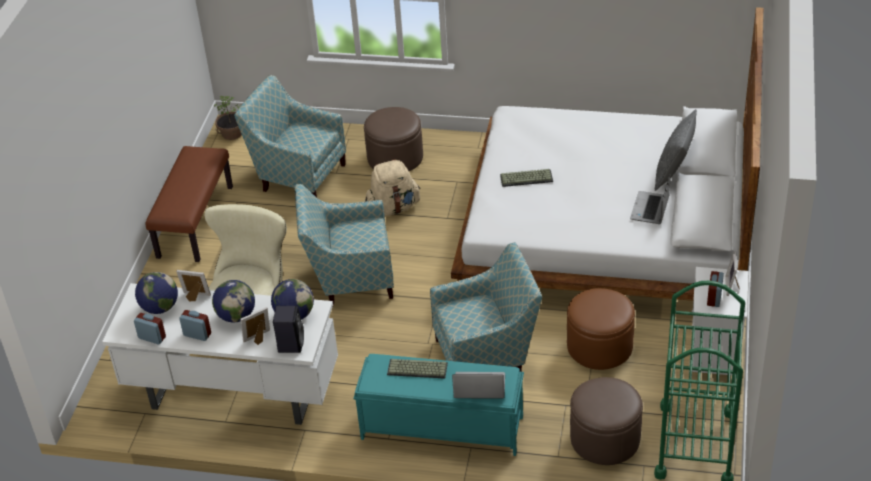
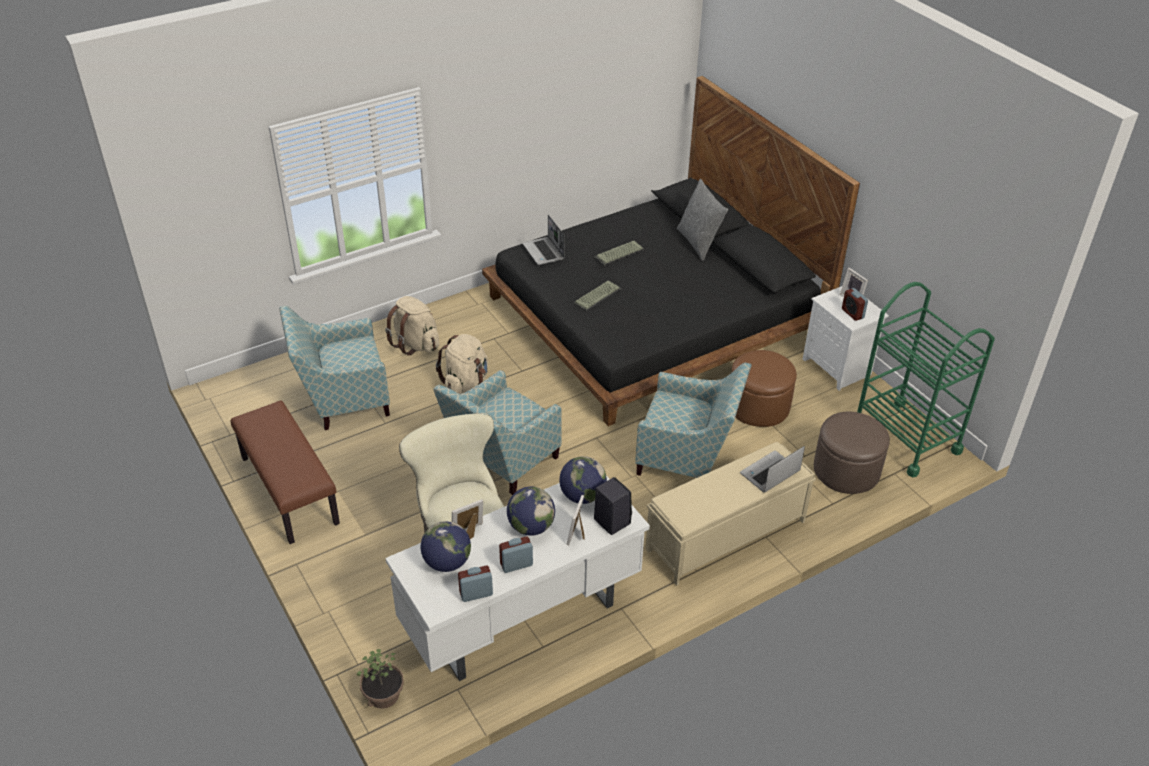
camera: 45 degrees left, 0 degrees up
(232, 133) = (228, 395): potted plant -> potted plant (384, 695)
(395, 157) = (415, 344): brown ottoman -> beige backpack
(416, 370) = (706, 489): keyboard -> keyboard (619, 254)
(441, 427) = (725, 536): turquoise bench -> beige bench
(487, 355) = (688, 459): armchair -> armchair turned 75 degrees clockwise
(606, 226) = (652, 316): white bed -> black bed
(650, 209) = (718, 276): laptop -> laptop (544, 252)

